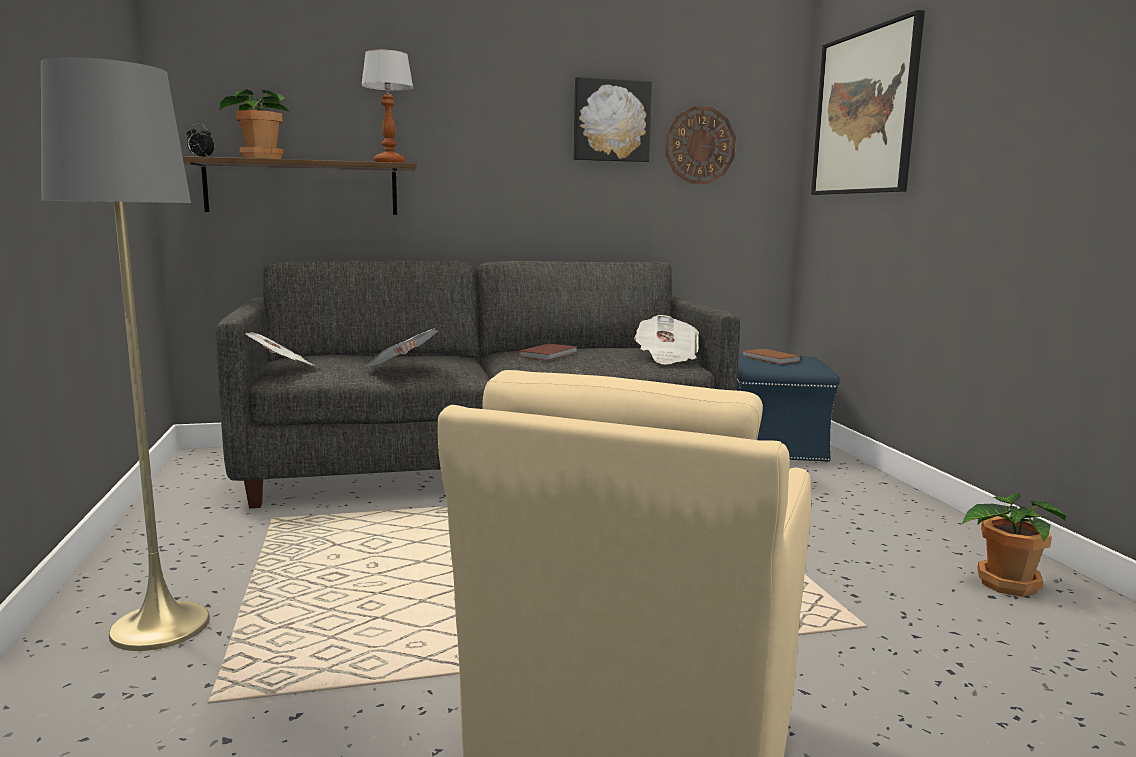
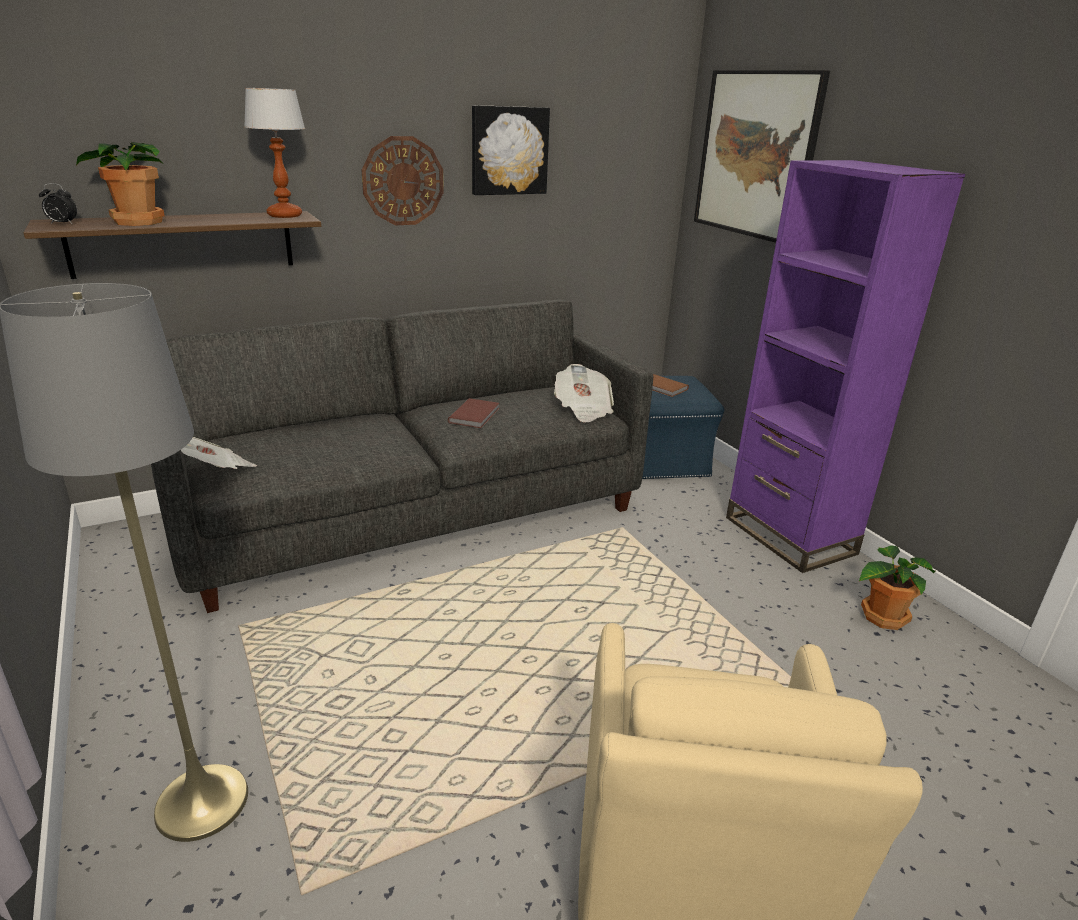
camera: 15 degrees left, 15 degrees up
(401, 368) = (342, 456): newspaper -> none
(700, 145) = (593, 172): wall clock -> wall clock (403, 181)
(908, 511) = (789, 535): none -> purple bookcase

